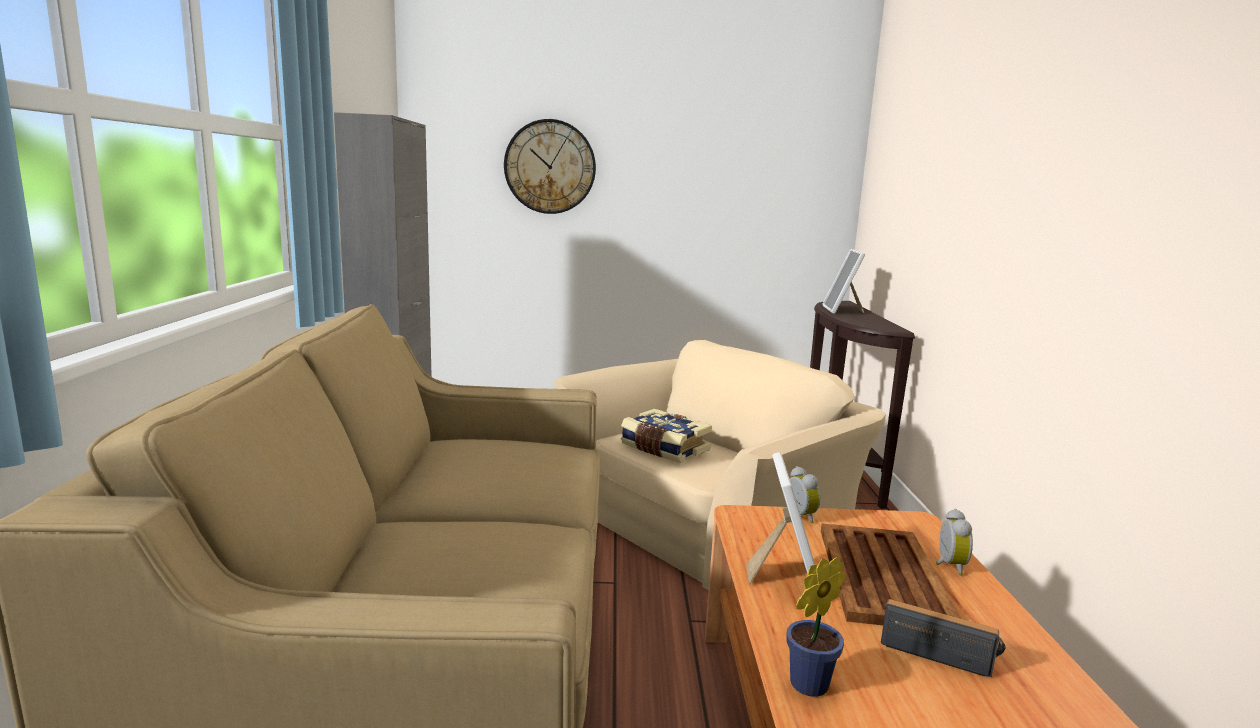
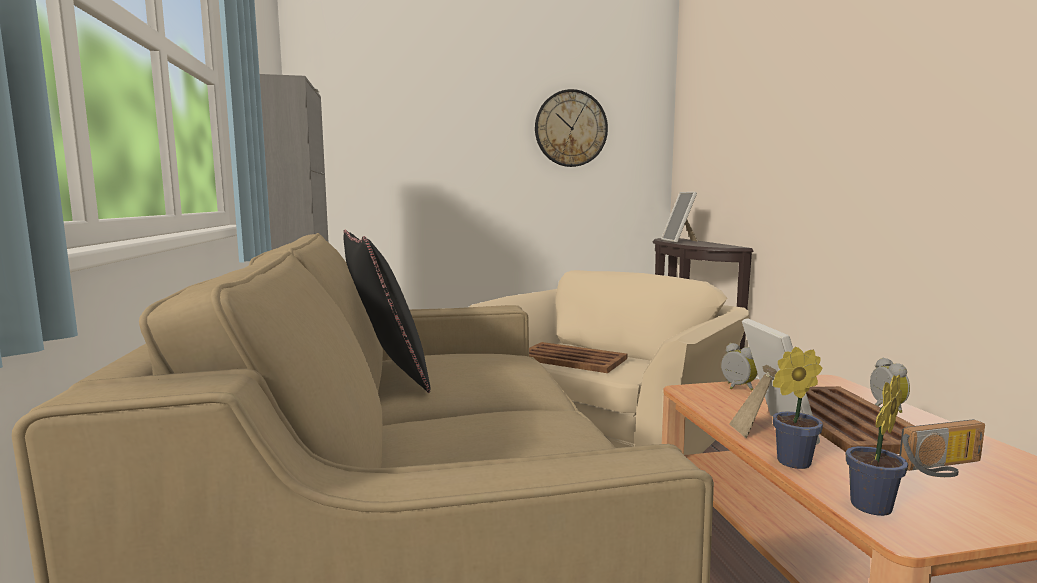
camera: 10 degrees left, 5 degrees down
(417, 464) = (386, 376): none -> black pillow
(550, 167) = (422, 138): wall clock -> wall clock (571, 128)
(663, 449) = (571, 358): book -> brown tray
(770, 620) = (789, 462): none -> potted plant
(939, 652) = (945, 468): radio -> radio turned 150 degrees clockwise

